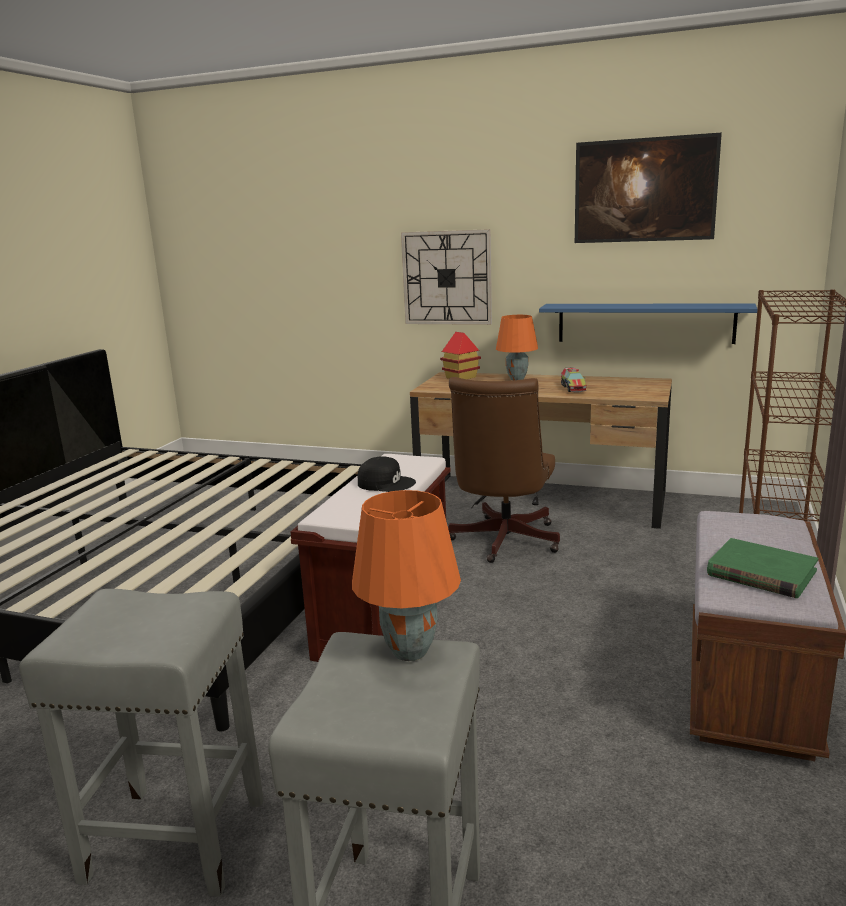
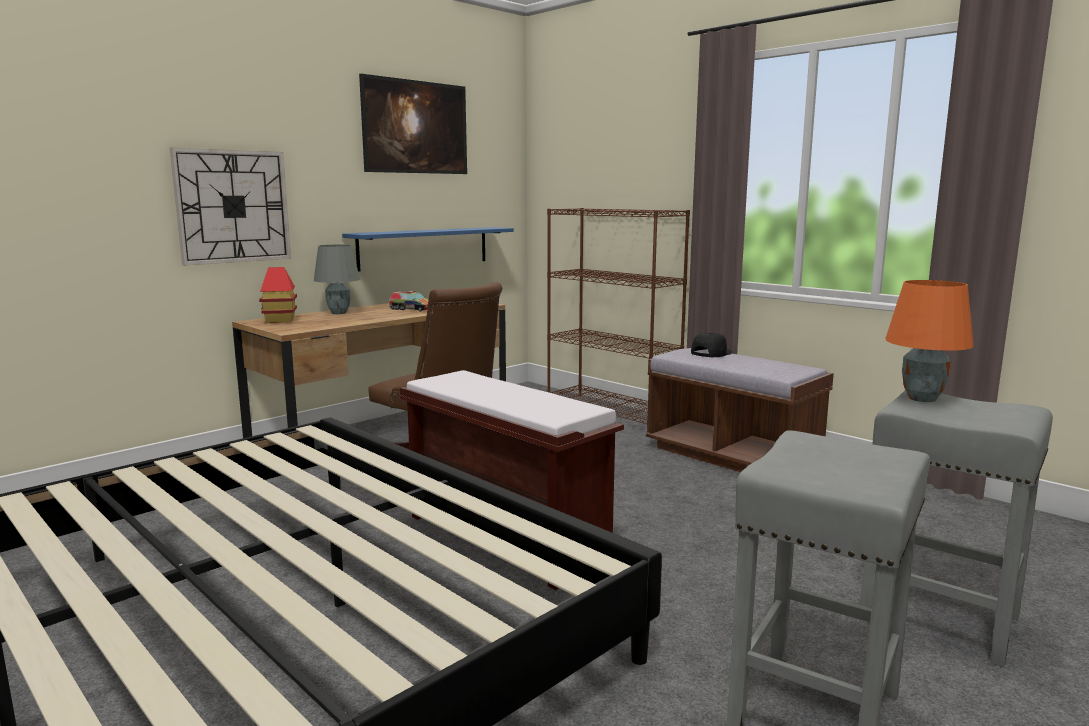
camera: 65 degrees left, 5 degrees down
(386, 483) = (501, 391): black cap -> black cap (710, 352)
(516, 379) = (338, 313): orange table lamp -> grey table lamp
(761, 573) = (763, 364): green book -> none

